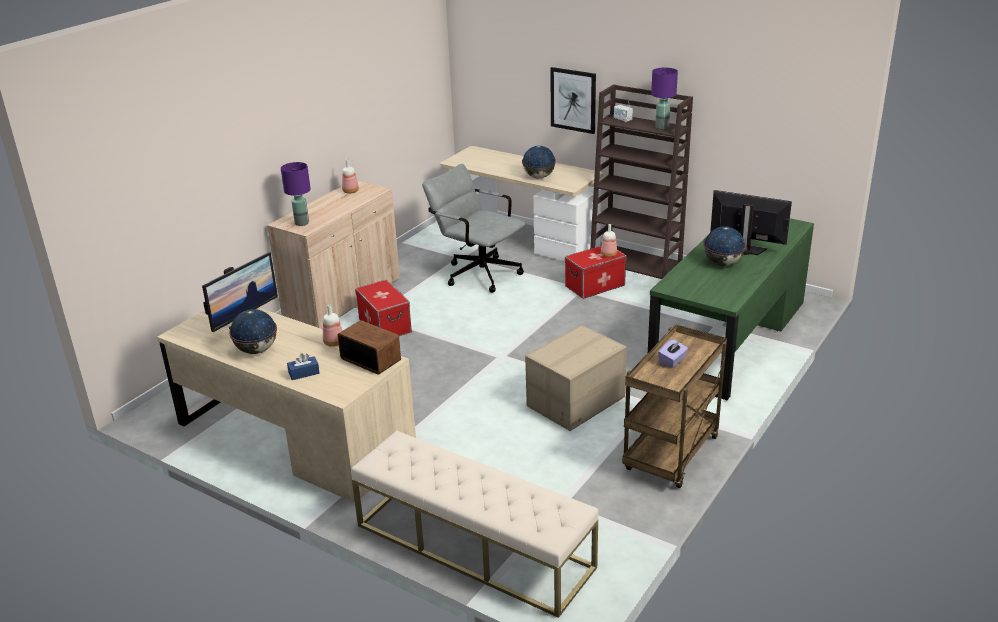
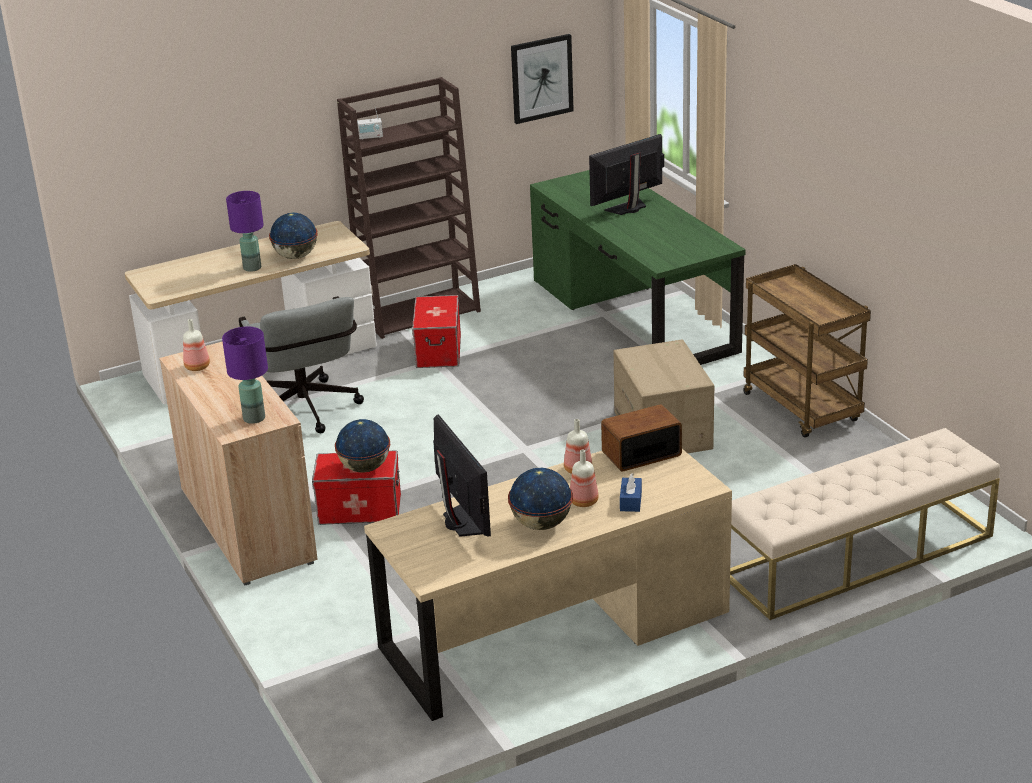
camera: 60 degrees left, 0 degrees up
(477, 272) = (307, 413): grey office chair -> grey office chair turned 90 degrees counterclockwise
(573, 100) = (277, 142): picture -> picture (541, 78)
(608, 255) = (444, 304): bottle -> bottle (584, 502)
(662, 127) = (426, 126): purple table lamp -> purple table lamp (253, 268)
(672, 361) = (800, 302): purple tissue box -> none
(722, 264) = (644, 226): globe -> globe (365, 468)

